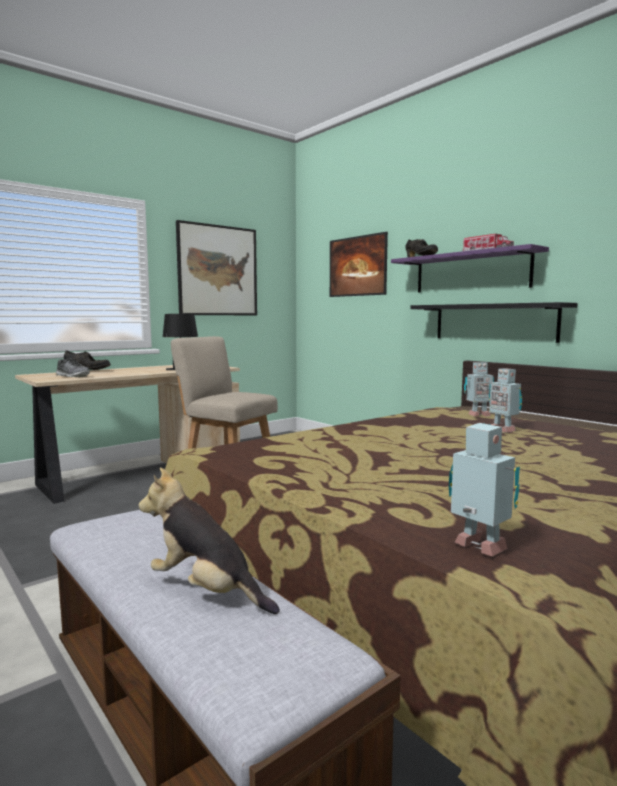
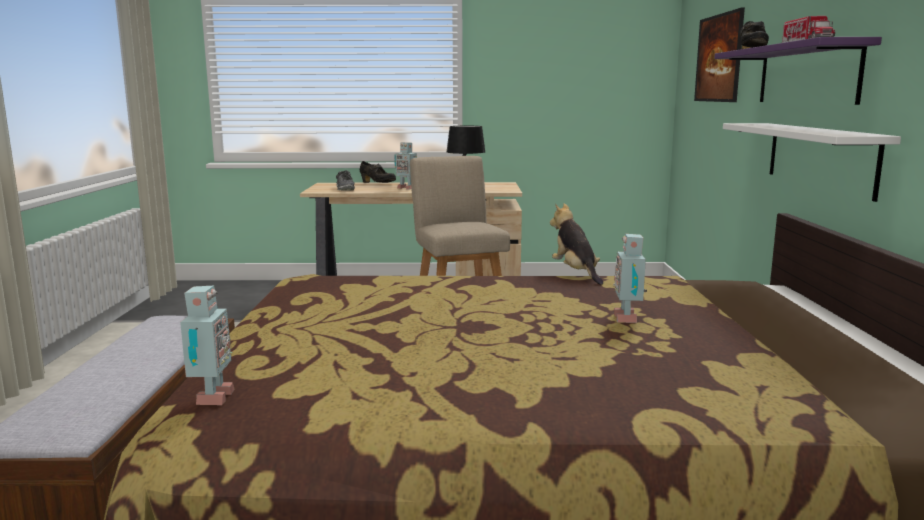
camera: 40 degrees right, 5 degrees up
(206, 591) = (114, 376): plush toy -> plush toy (576, 273)
(217, 271) = (552, 69): picture -> none
(477, 415) = (677, 295): toy robot -> toy robot (406, 188)
(493, 322) = (819, 157): black shelf -> white shelf

